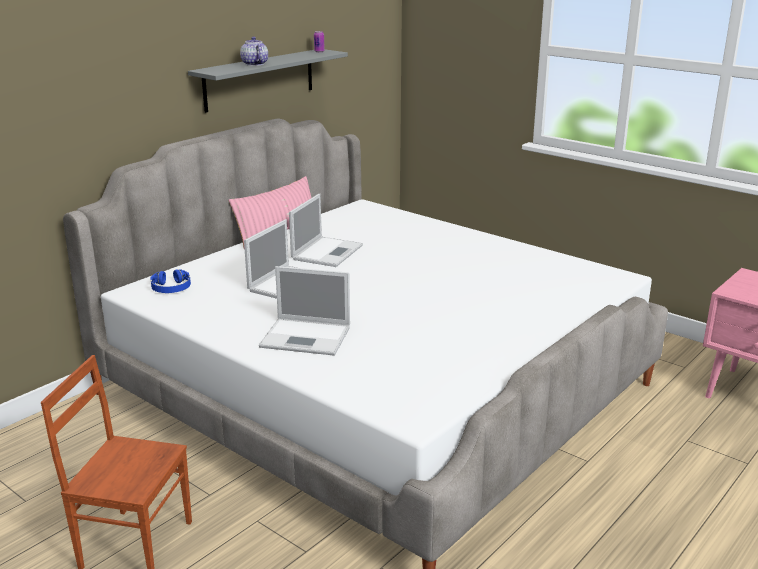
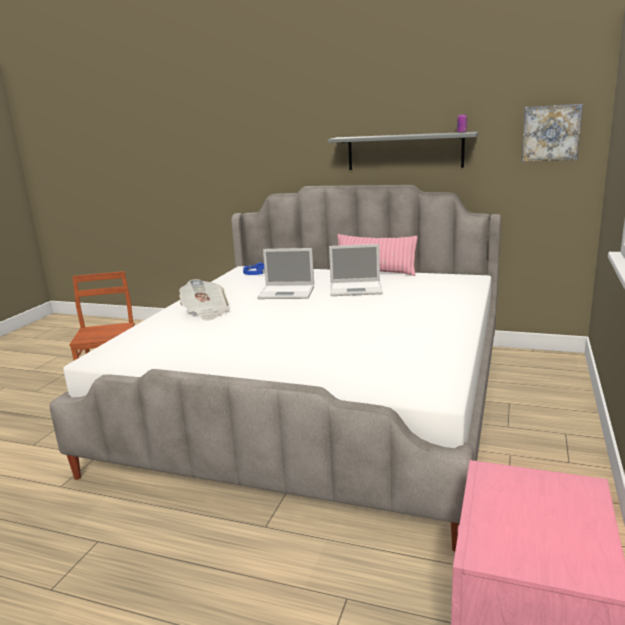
camera: 70 degrees right, 5 degrees down
(254, 64) = (380, 136): teapot -> none
(307, 337) = (206, 312): laptop -> newspaper
(369, 44) = (550, 133): none -> picture

